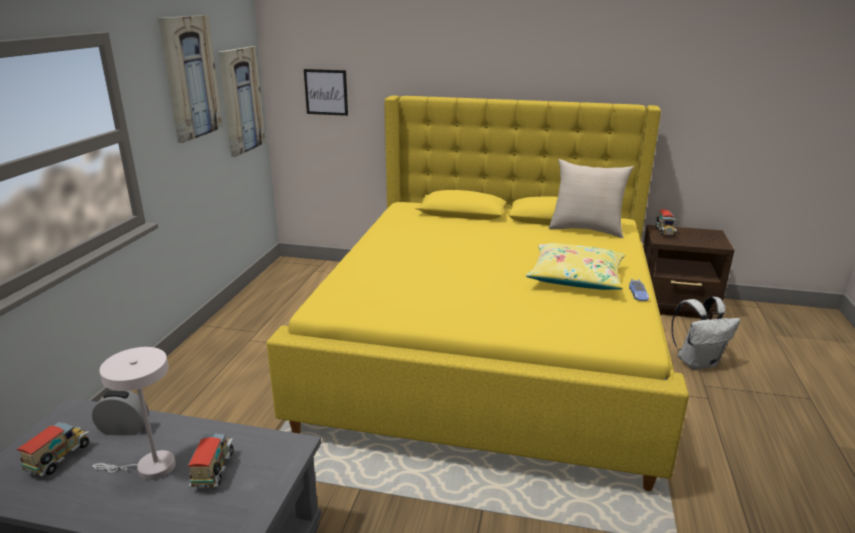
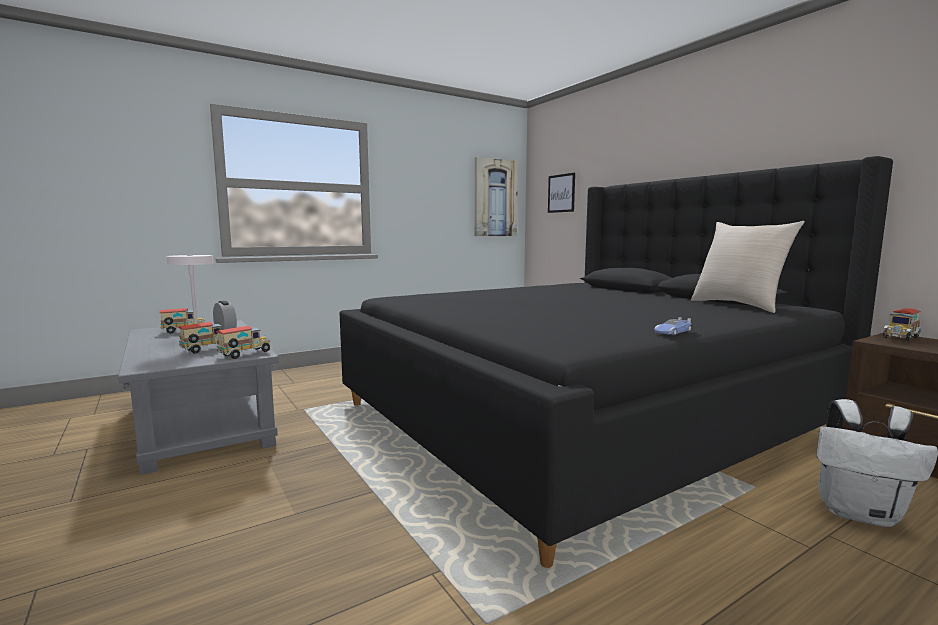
camera: 45 degrees right, 15 degrees down
(190, 77) = (440, 168): picture -> none
(284, 454) = (245, 355): none -> toy truck
(490, 350) = (584, 416): yellow bed -> black bed
(575, 277) = (628, 317): yellow pillow -> none

